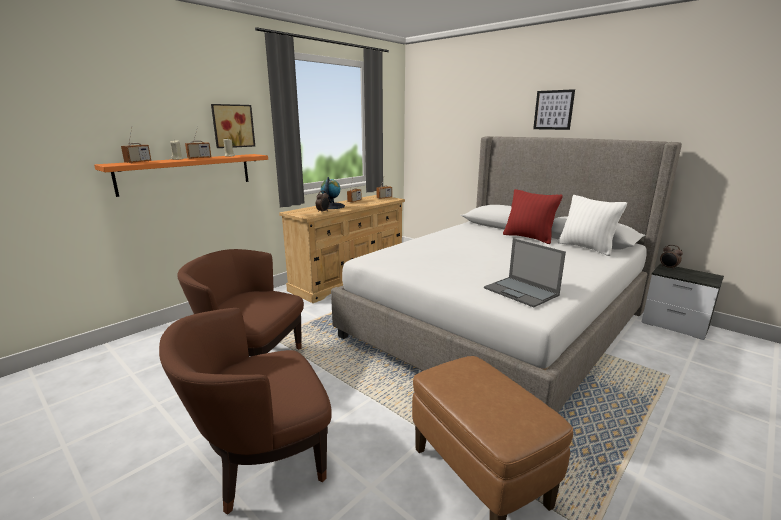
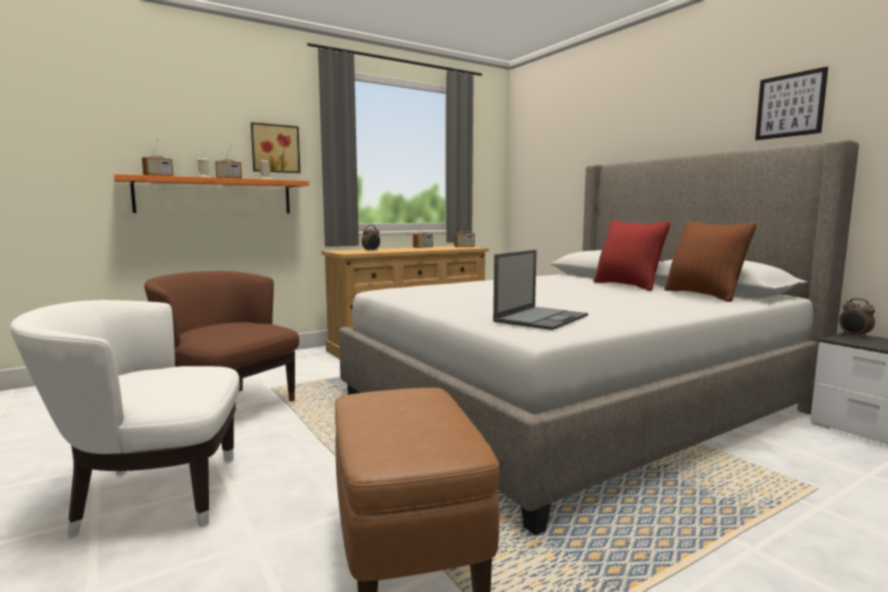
camera: 15 degrees right, 10 degrees down
(261, 461) = (152, 496): brown armchair -> white armchair
(331, 206) = (388, 249): globe -> none
(521, 292) = (541, 318): laptop -> laptop turned 120 degrees counterclockwise
(553, 110) = (680, 122): picture -> picture (790, 105)
(586, 248) = (703, 295): white pillow -> brown pillow

